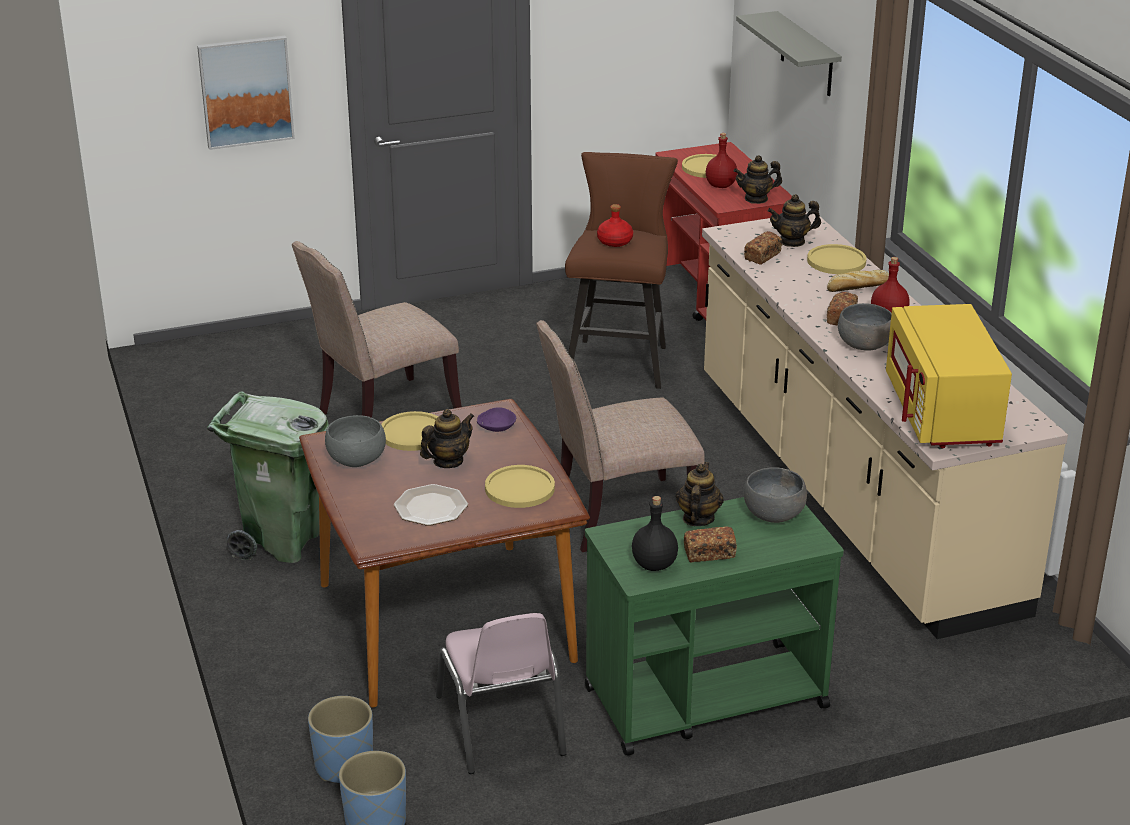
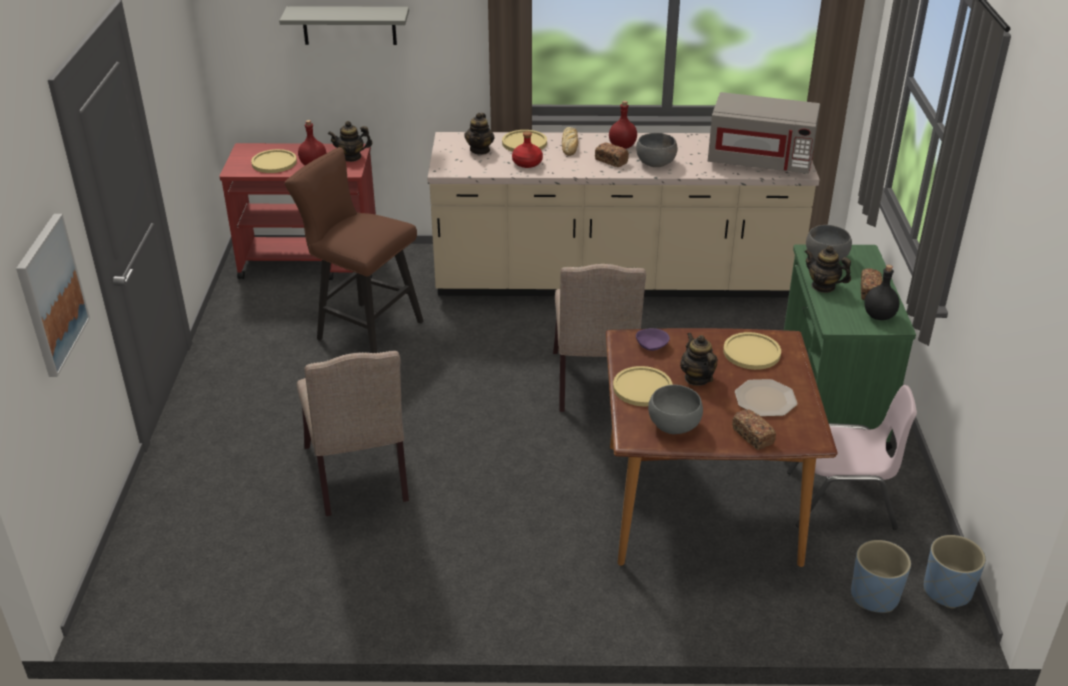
camera: 70 degrees left, 5 degrees up
(282, 542) = (538, 579): green trash can -> none
(614, 241) = (365, 230): red bottle -> red bottle (527, 163)
(756, 199) = (351, 157): teapot -> teapot turned 75 degrees clockwise
(762, 256) = (495, 165): bread -> bread (753, 436)
(942, 413) = (760, 161): yellow microwave -> grey microwave

